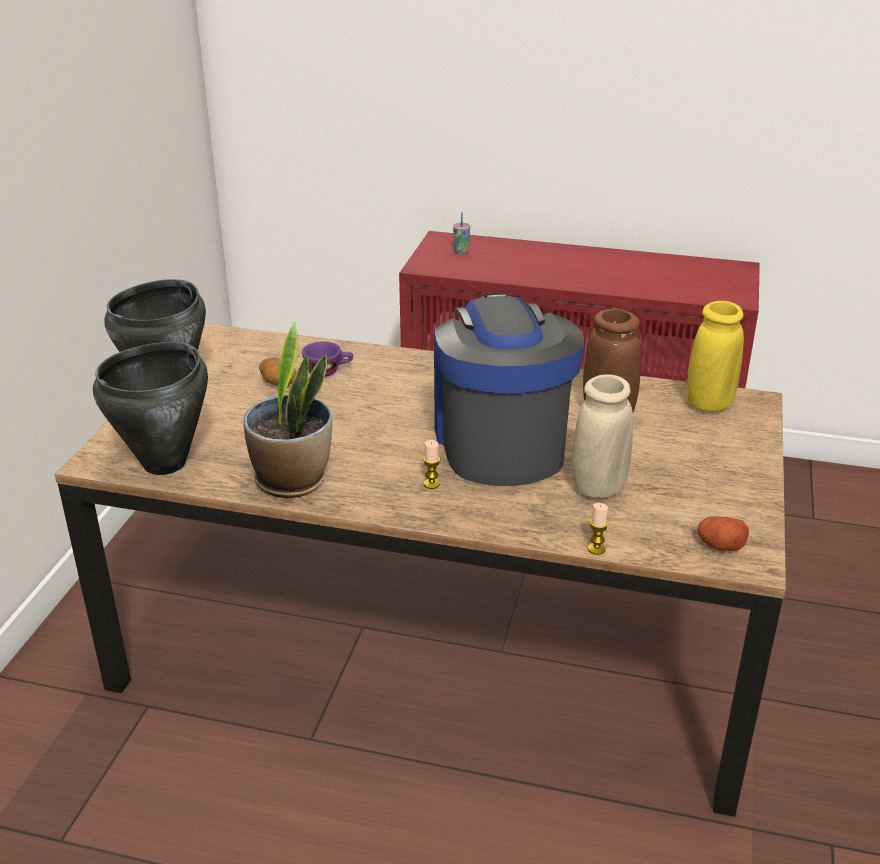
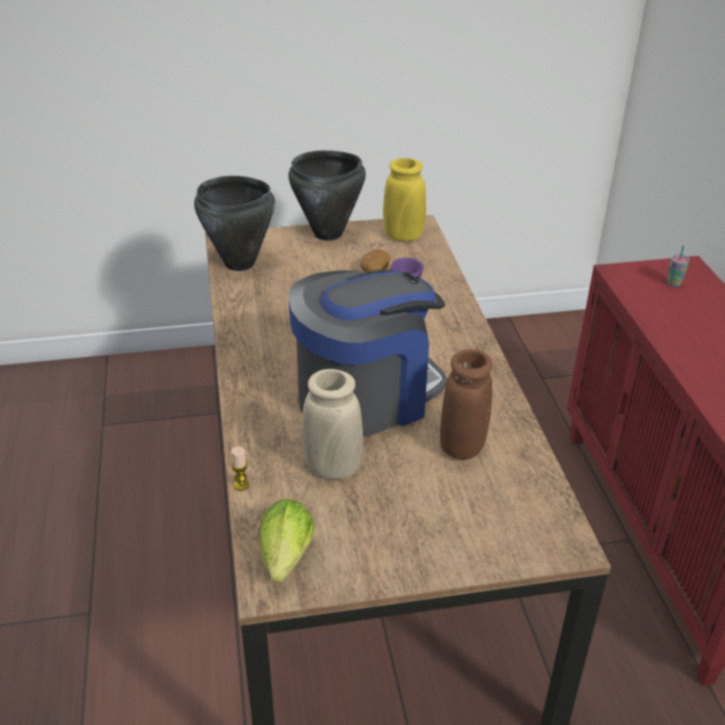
camera: 65 degrees right, 5 degrees up
(292, 480) = (250, 317): potted plant -> none
(431, 484) = (283, 378): candle -> none
(709, 404) = (536, 512): yellow vase -> yellow vase (403, 236)
(720, 545) = (285, 561): potato -> lettuce

